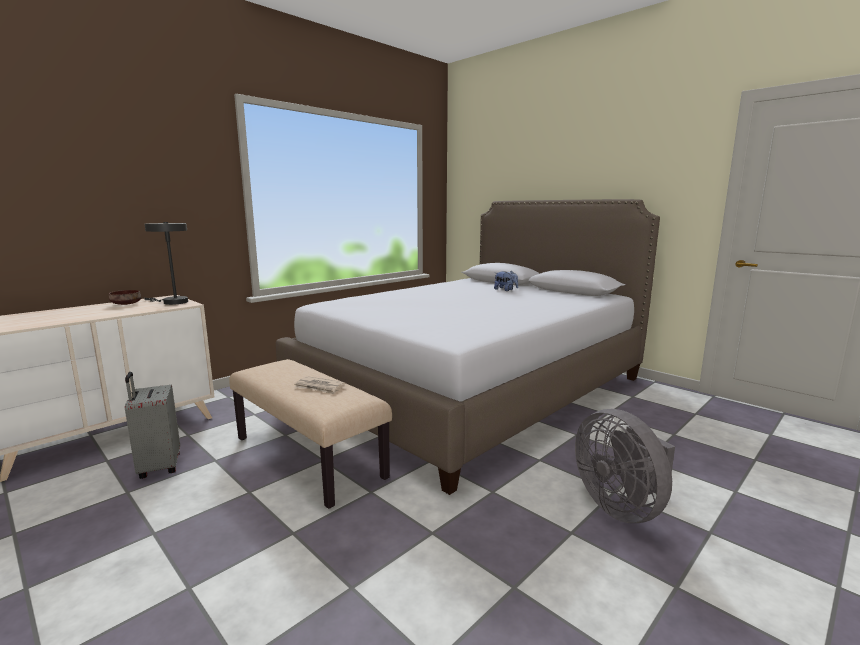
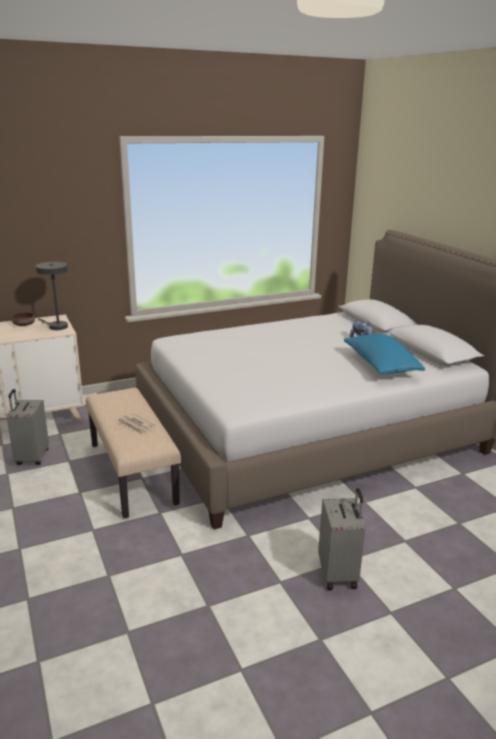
camera: 20 degrees right, 10 degrees up
(547, 301) = (380, 365): none -> blue pillow
(621, 507) = (339, 574): grey fan -> grey suitcase

